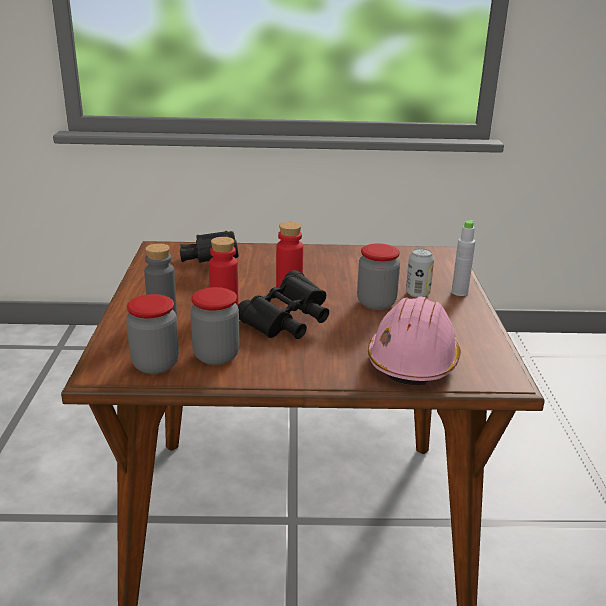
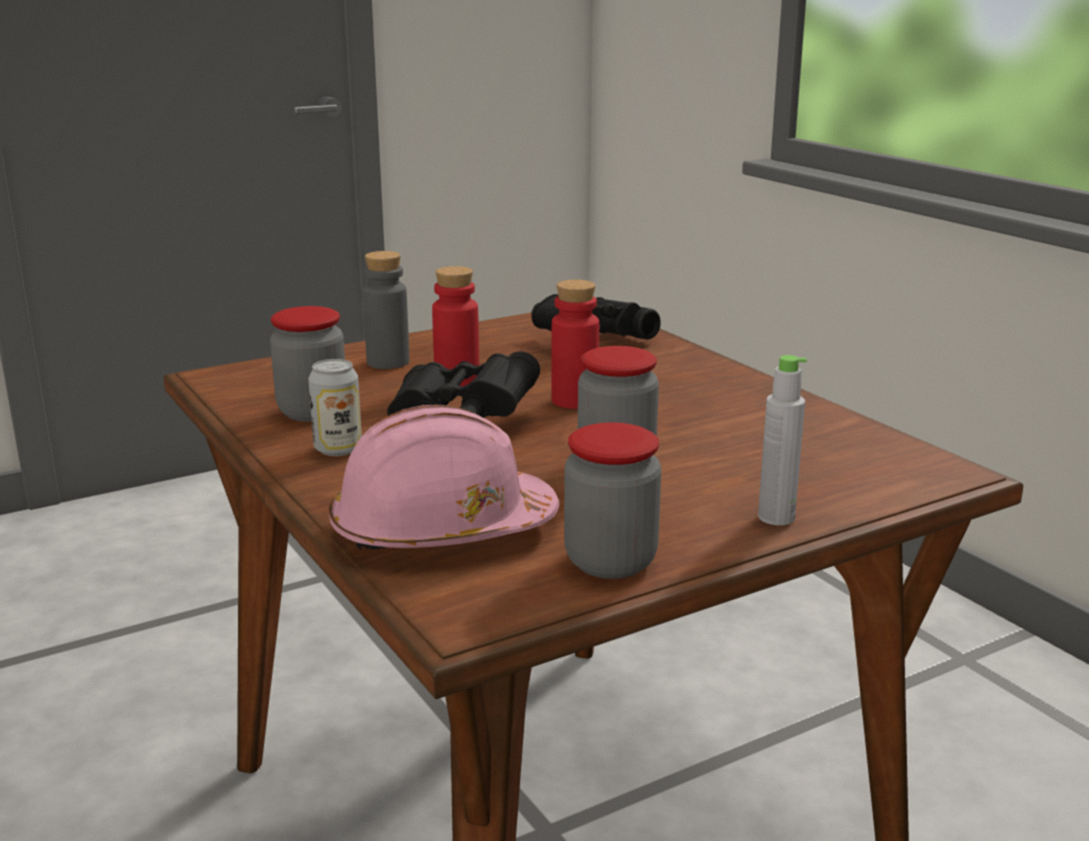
camera: 60 degrees right, 5 degrees down
(155, 364) = (258, 391): jar -> jar (610, 562)
(417, 293) = (709, 485): can -> can (338, 449)

